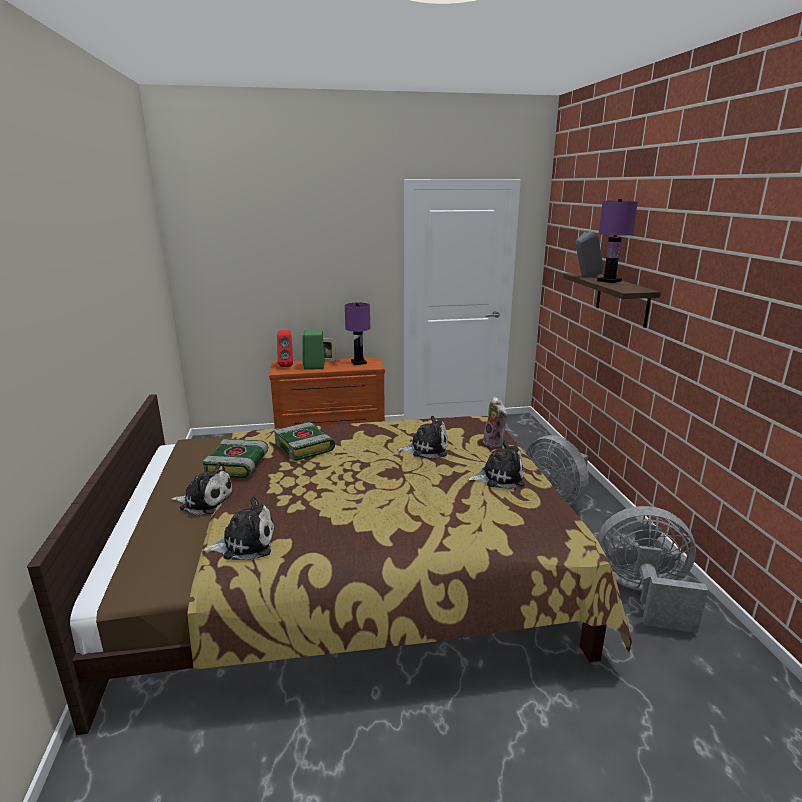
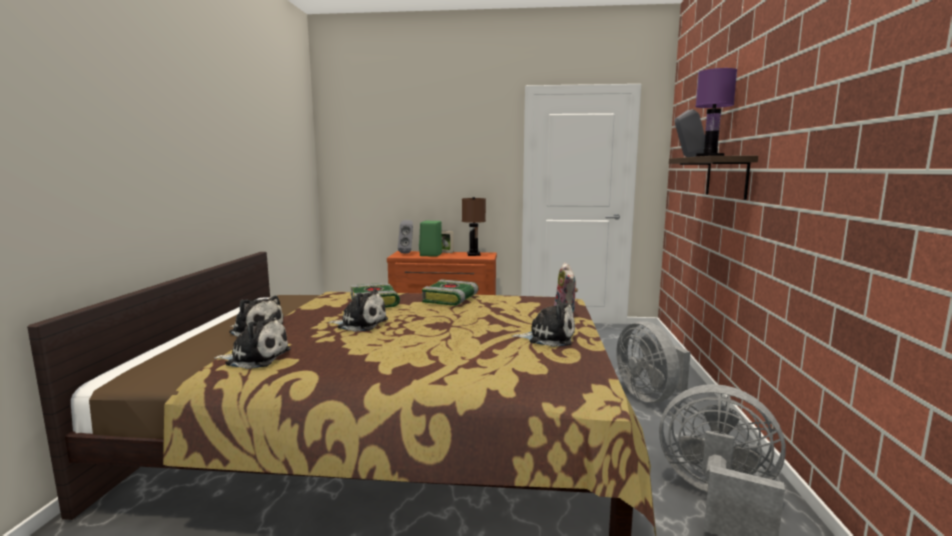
camera: 15 degrees right, 10 degrees down
(238, 466) = (304, 309): book -> book (451, 300)
(286, 365) = (407, 253): red speaker -> grey speaker
(358, 362) = (473, 254): purple table lamp -> brown table lamp
(426, 449) = (489, 313): plush toy -> plush toy (360, 324)

